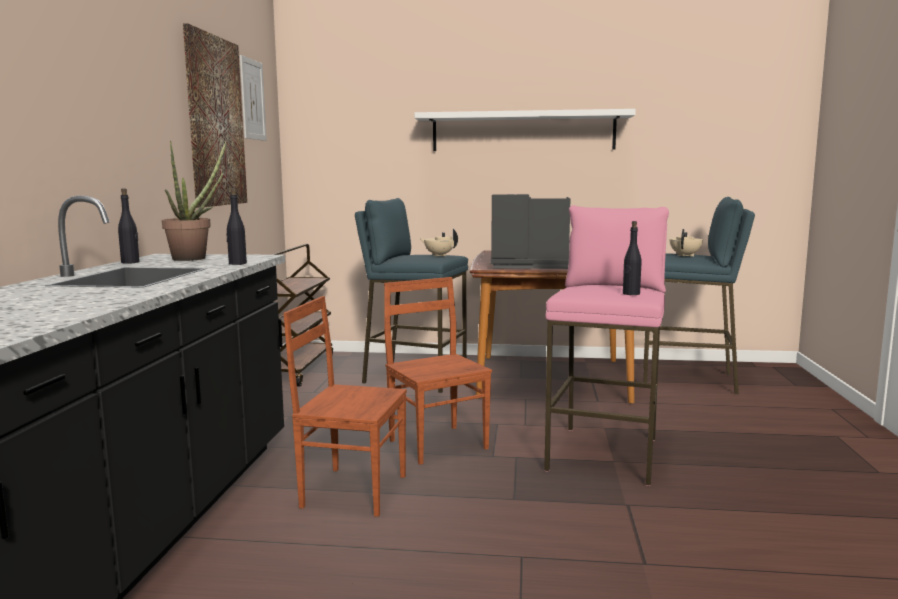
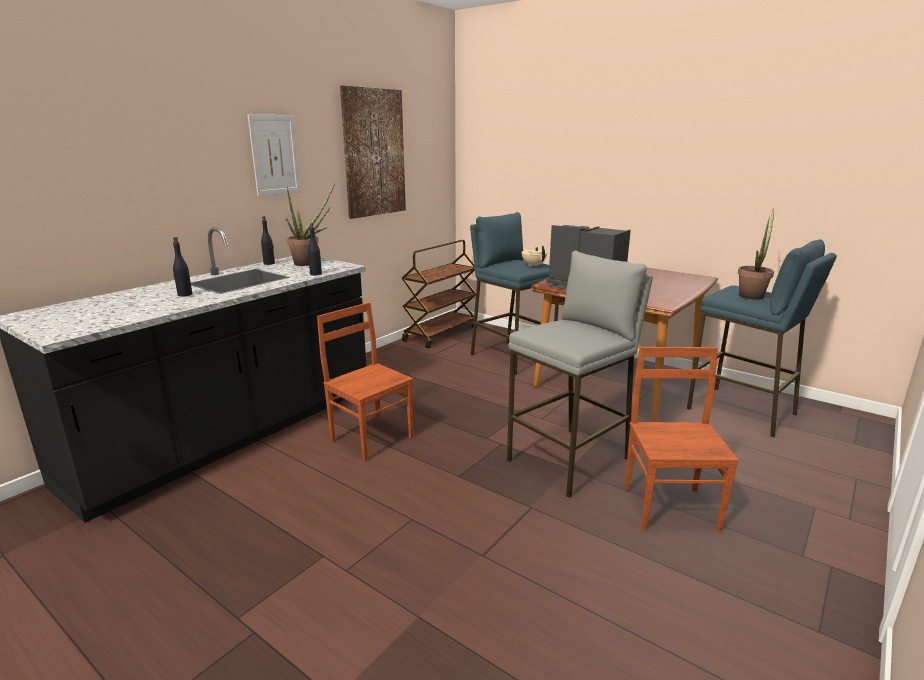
camera: 30 degrees right, 10 degrees up
(252, 99) = (420, 129): picture -> picture (275, 155)
(438, 443) = (462, 418): brown chair -> brown chair (671, 507)
(523, 132) = (638, 156): white shelf -> none
(605, 454) = (570, 460): pink stool -> grey stool
(631, 294) = (575, 340): black bottle -> black bottle (185, 294)
(685, 255) = (752, 295): beige teapot -> potted plant

